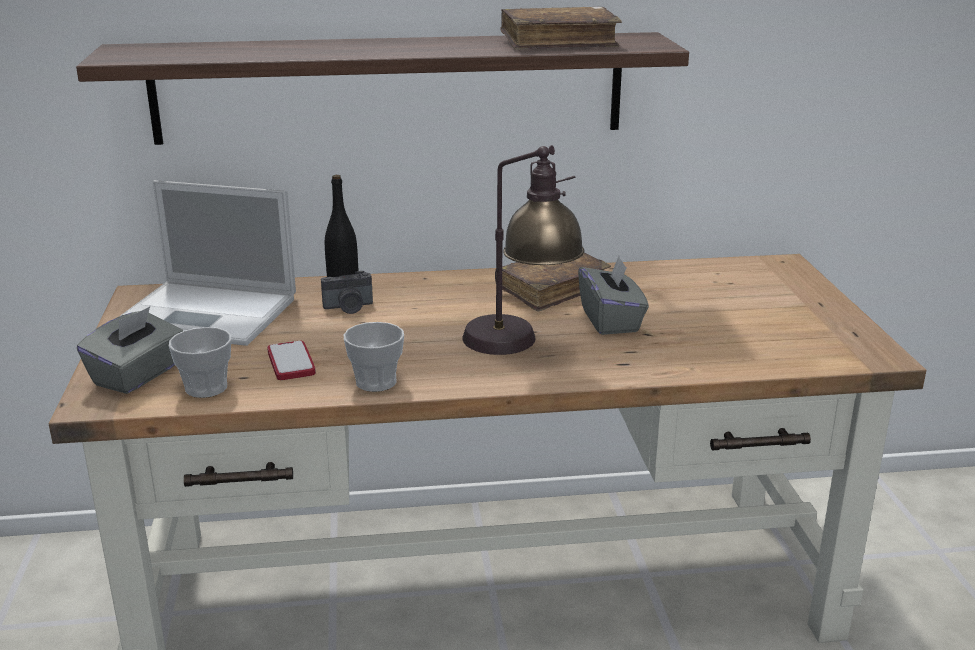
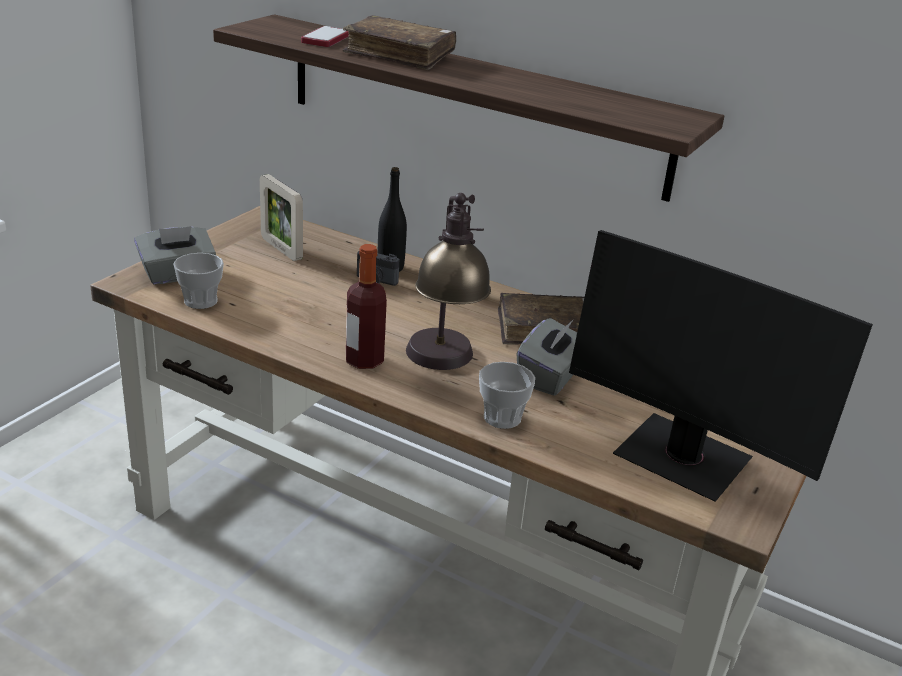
camera: 35 degrees right, 5 degrees up
(210, 314) = (281, 249): laptop -> picture frame
(291, 362) = (275, 306): phone -> phone (326, 39)
(376, 382) = (304, 345): cup -> cup (502, 418)
(449, 370) = (364, 360): none -> bottle
(558, 42) = (595, 101): brown book -> brown book (399, 55)
(784, 335) = (682, 459): none -> monitor

